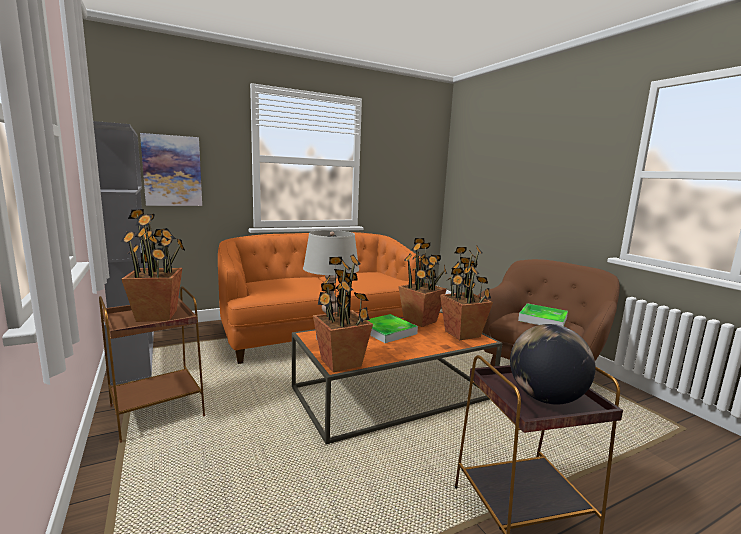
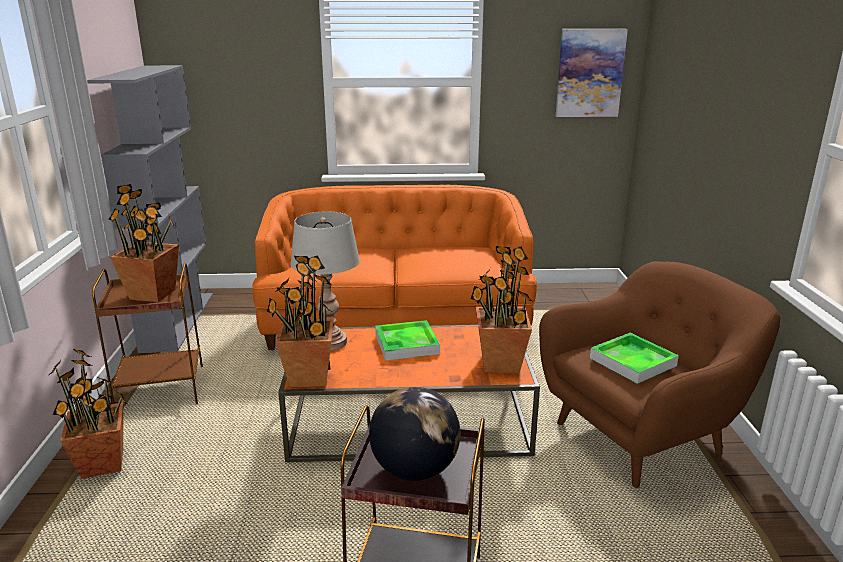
camera: 25 degrees right, 10 degrees up
(172, 171) = (227, 104): picture -> picture (589, 73)
(420, 321) = (467, 335): potted plant -> potted plant (103, 465)

